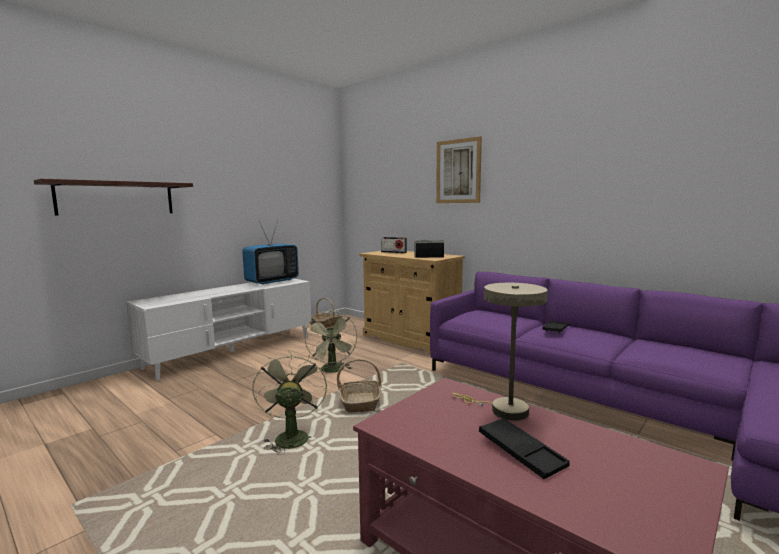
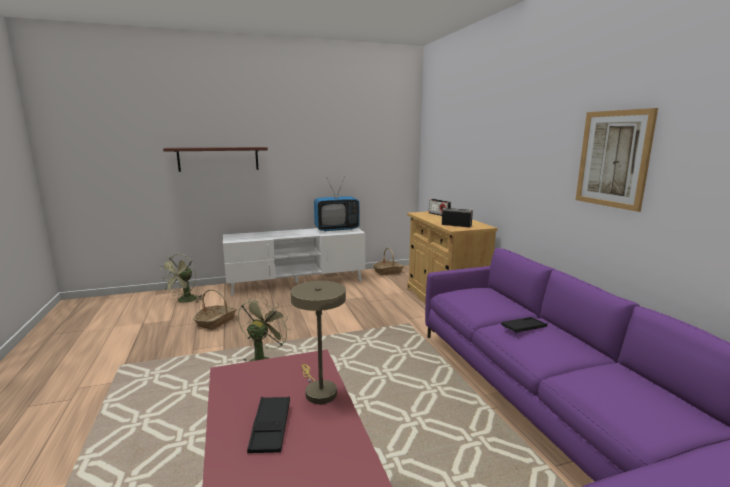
camera: 30 degrees right, 5 degrees up
(333, 371) = (347, 316): green fan -> green fan (184, 301)
(360, 402) = (336, 349): basket -> basket (216, 321)
(458, 171) = (500, 137): picture -> picture (613, 159)

